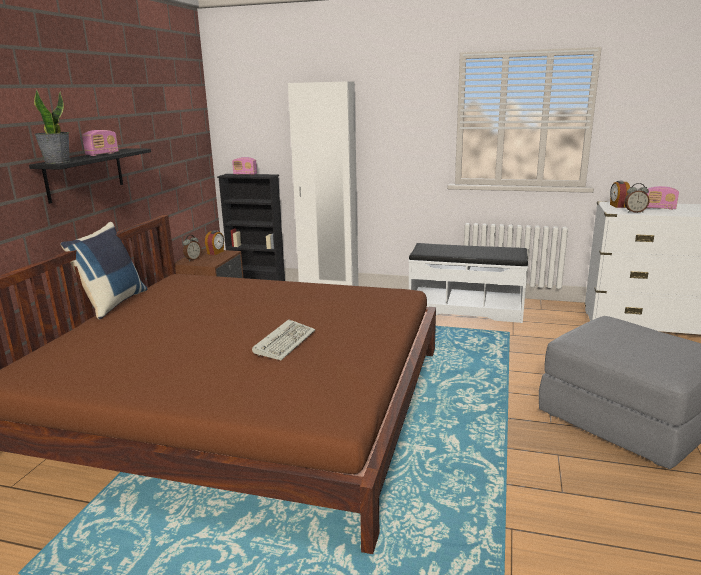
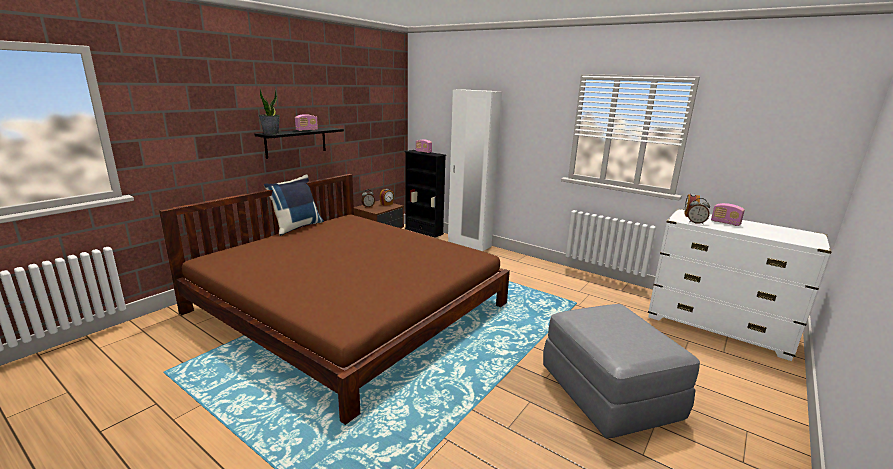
camera: 20 degrees right, 0 degrees up
(285, 342) = (365, 272): keyboard -> none
(466, 309) = (558, 278): white bench -> none

